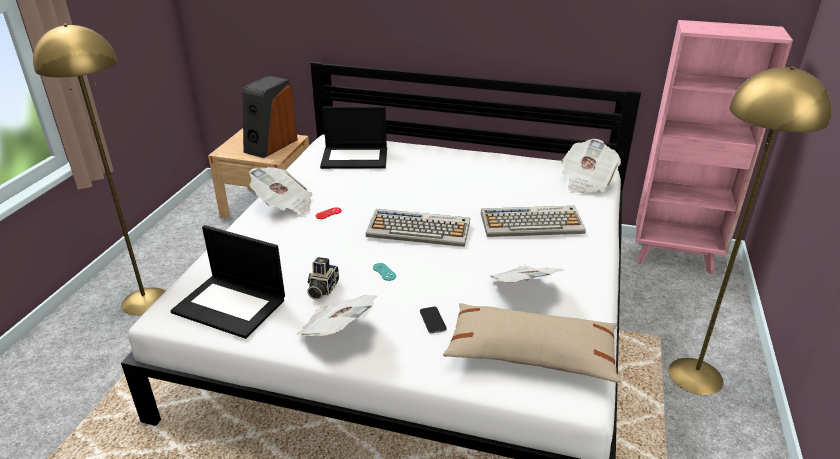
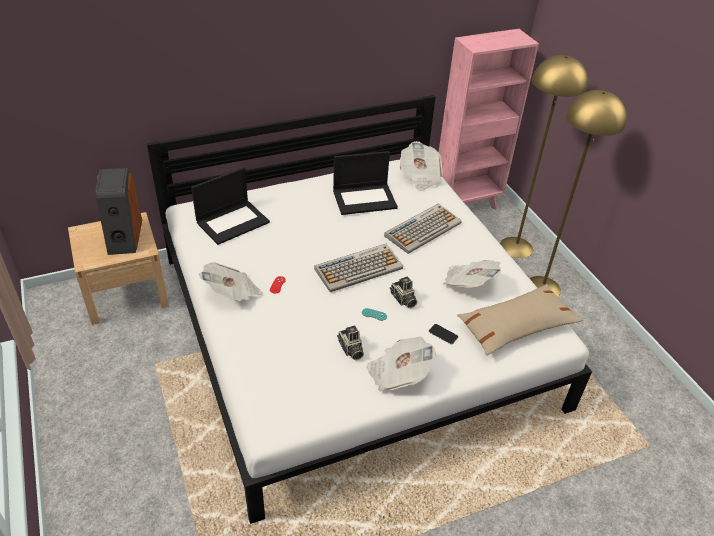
camera: 40 degrees left, 10 degrees up
(145, 301) = (123, 435): yellow floor lamp -> yellow floor lamp (516, 247)
(231, 305) = (306, 396): laptop -> laptop (365, 199)
(430, 272) = (403, 300): none -> camera

